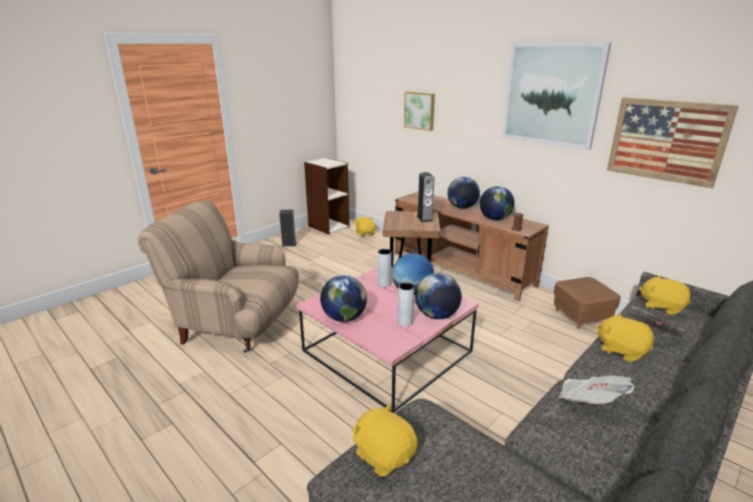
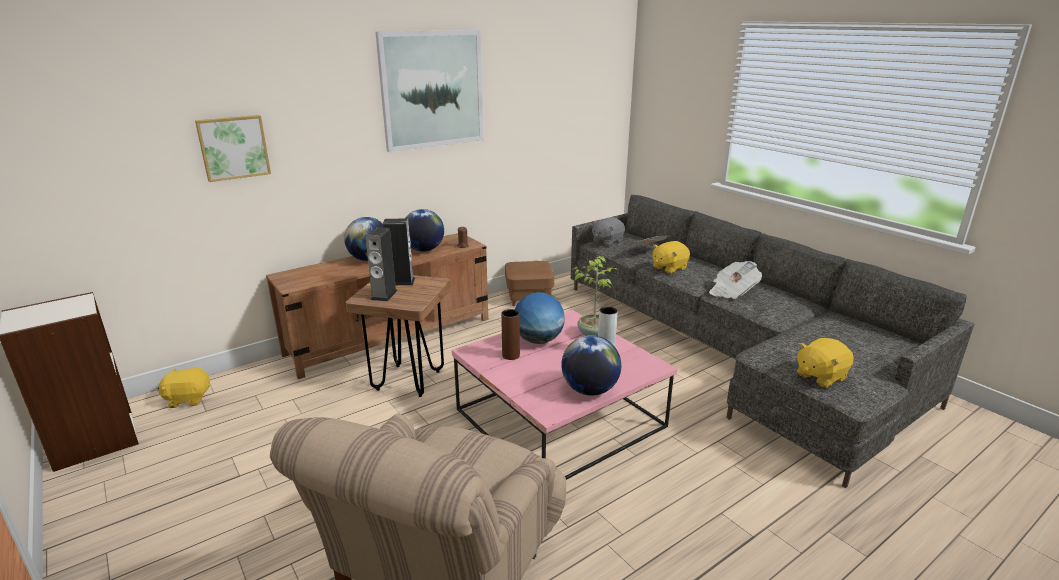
camera: 80 degrees left, 0 degrees up
(289, 244) = (128, 504): speaker -> speaker (384, 295)
(384, 284) = (511, 355): grey vase -> brown vase
(437, 315) = (593, 333): globe -> potted plant
(661, 306) = (607, 242): yellow plush toy -> grey plush toy
(666, 141) = (534, 115): picture -> none

